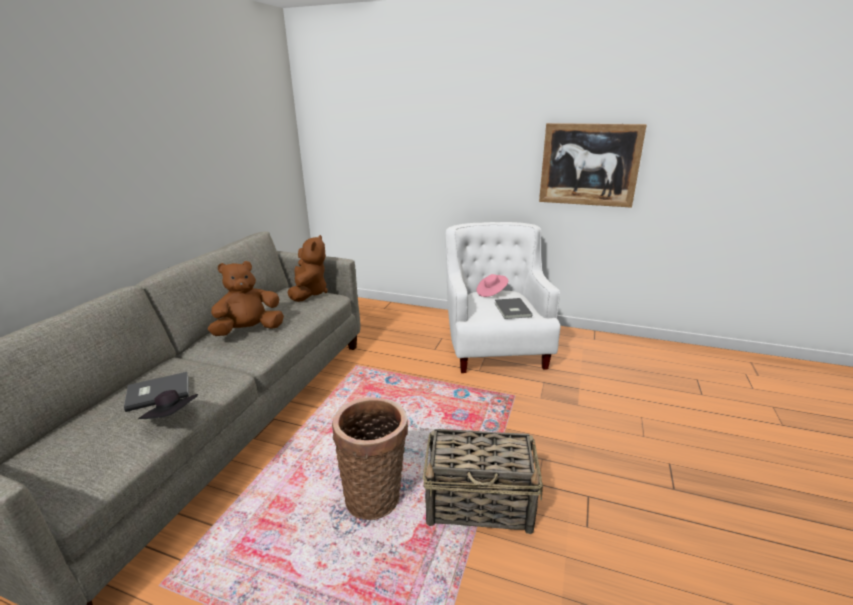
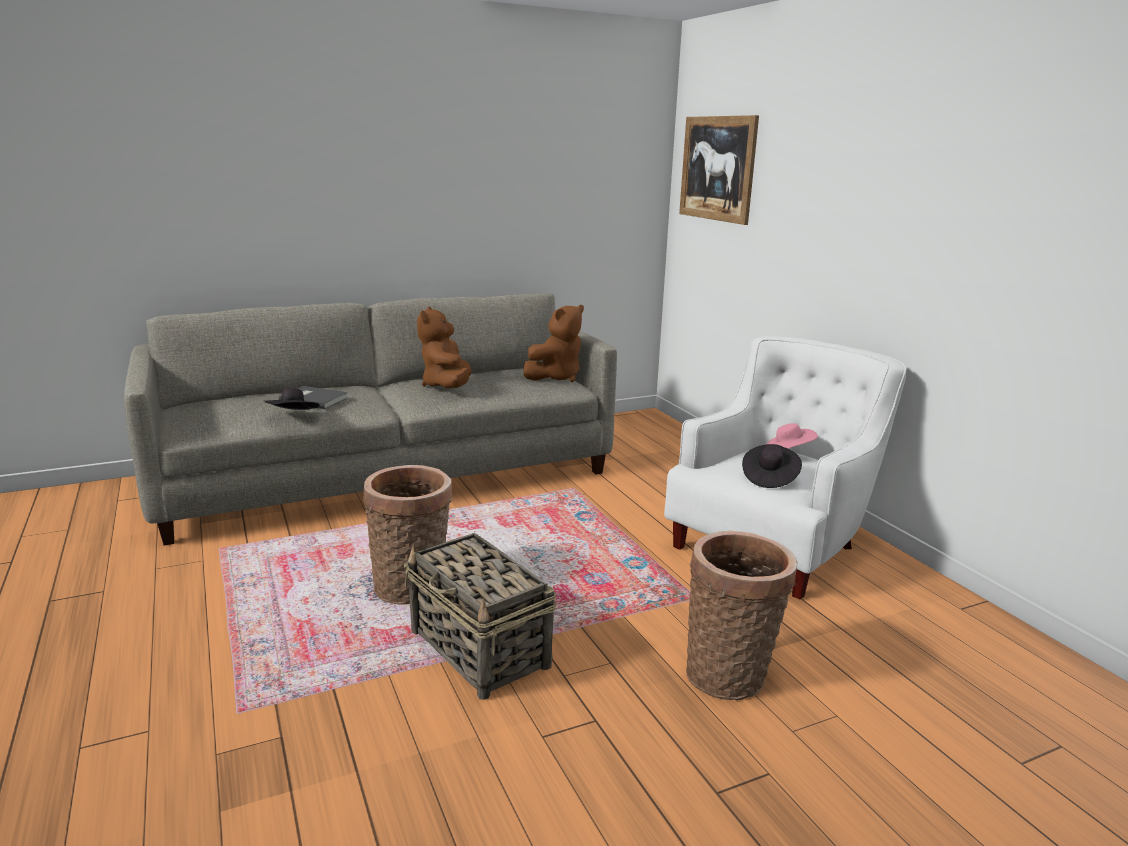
camera: 45 degrees right, 5 degrees down
(249, 330) = (447, 386): brown plush toy -> brown plush toy turned 105 degrees counterclockwise
(511, 310) = (769, 478): grey book -> black hat
(587, 426) = (730, 674): none -> basket
(589, 165) = (1009, 270): picture -> picture (717, 168)

